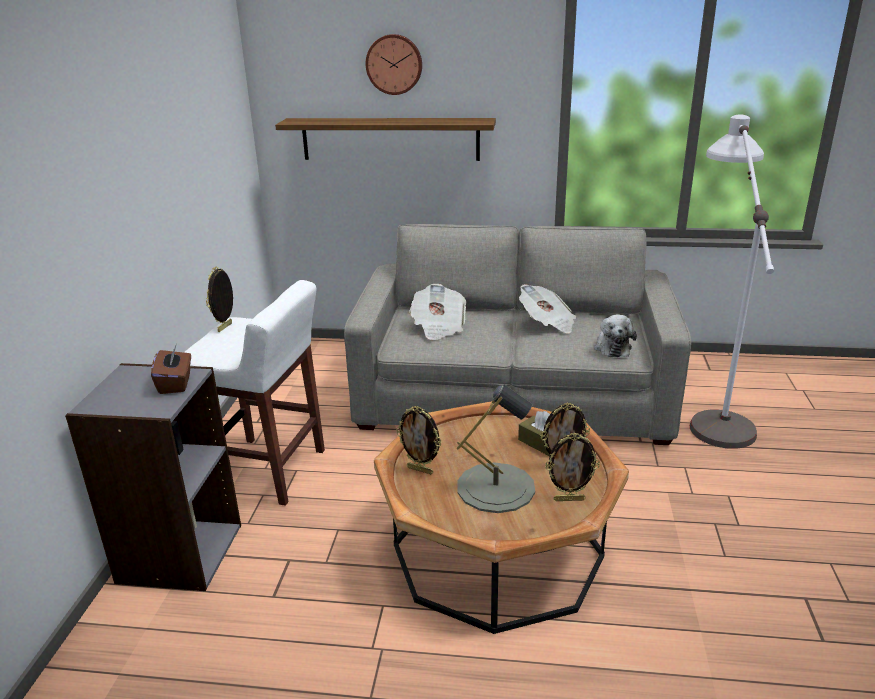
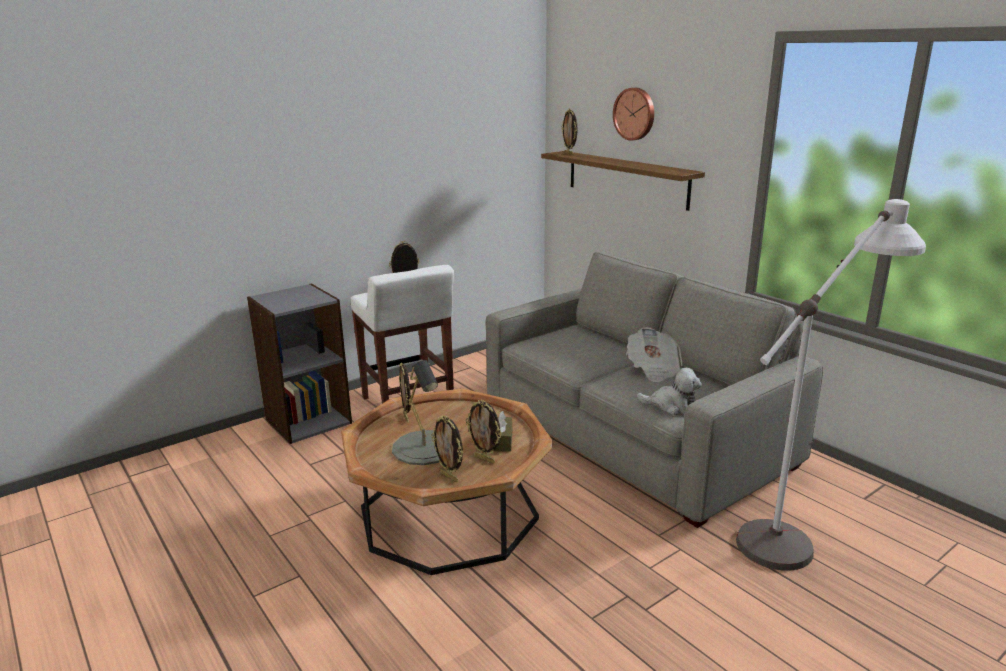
camera: 45 degrees right, 5 degrees down
(176, 383) = (309, 300): brown tissue box -> none
(309, 120) = (569, 154): none -> picture frame
(438, 327) = (569, 342): newspaper -> none
(612, 347) = (671, 405): plush toy -> plush toy turned 120 degrees counterclockwise

